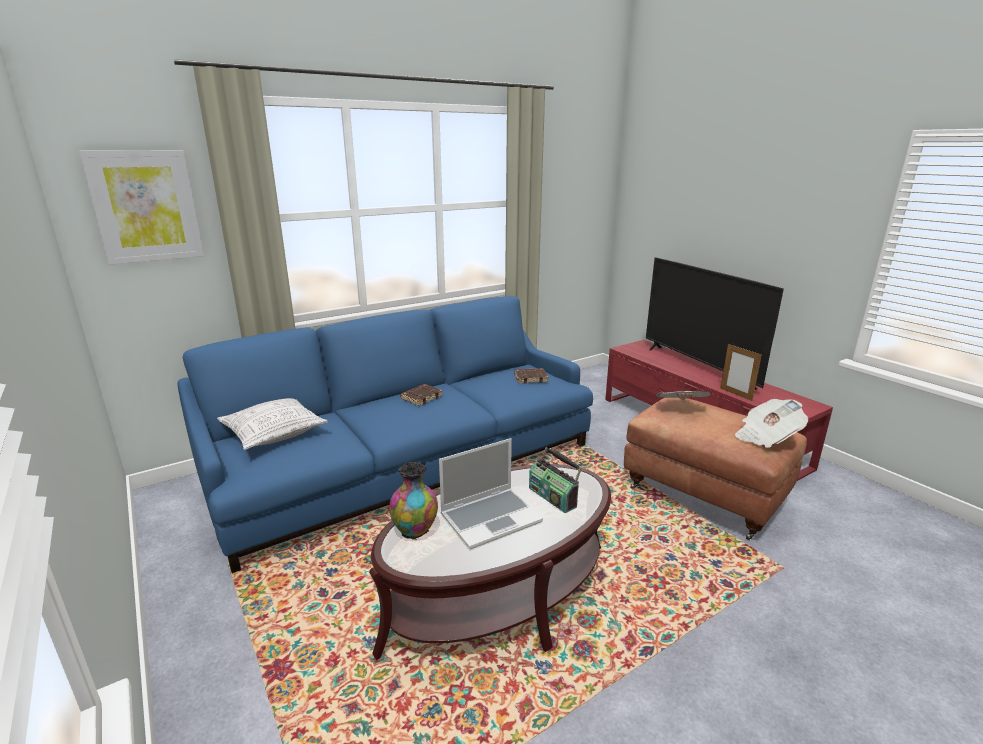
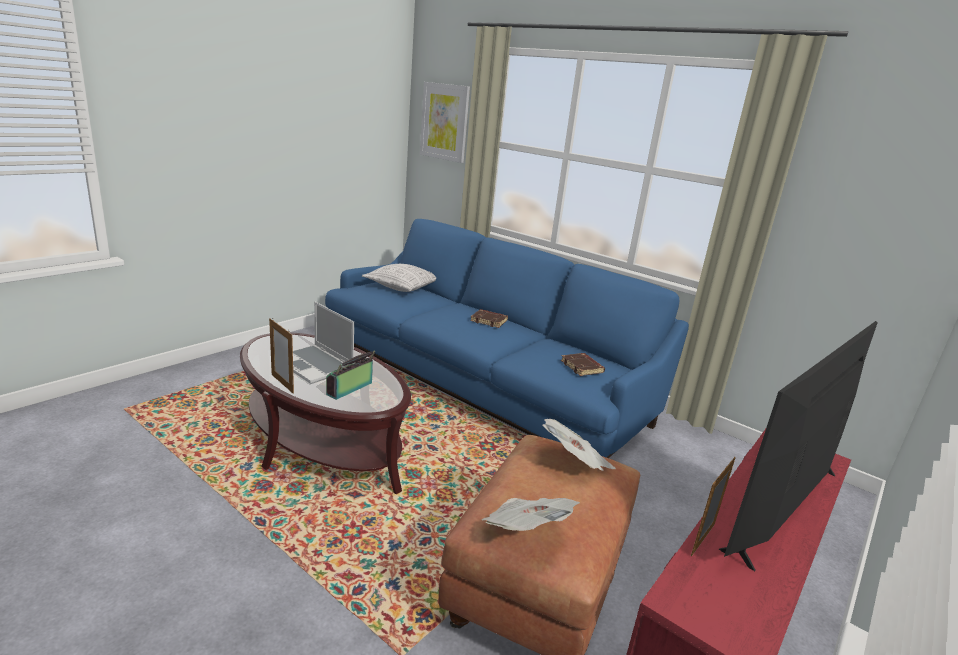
camera: 70 degrees right, 0 degrees up
(415, 530) = (296, 341): vase -> none
(538, 543) = (282, 383): none -> picture frame

